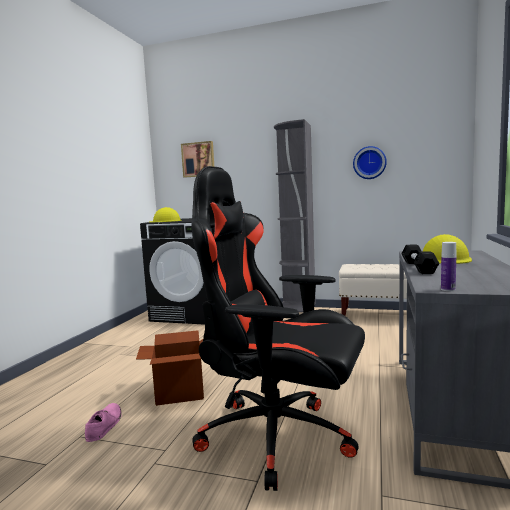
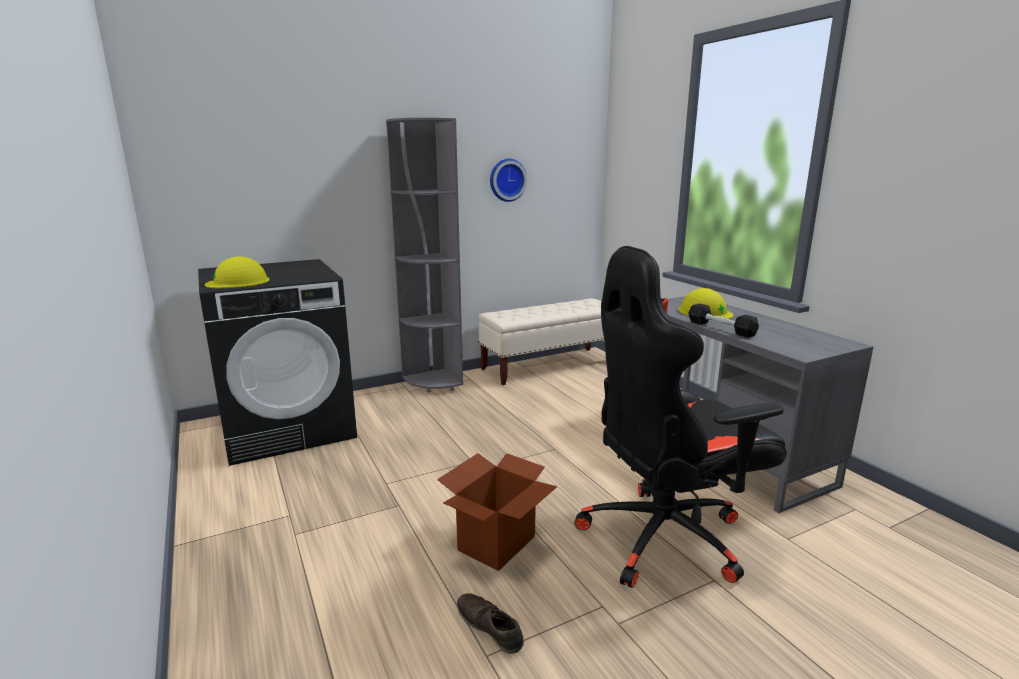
camera: 45 degrees left, 10 degrees up
(104, 426) = (489, 627): pink shoe -> brown shoe
(198, 159) = (240, 158): picture -> none
(448, 289) = (813, 354): bottle -> none

